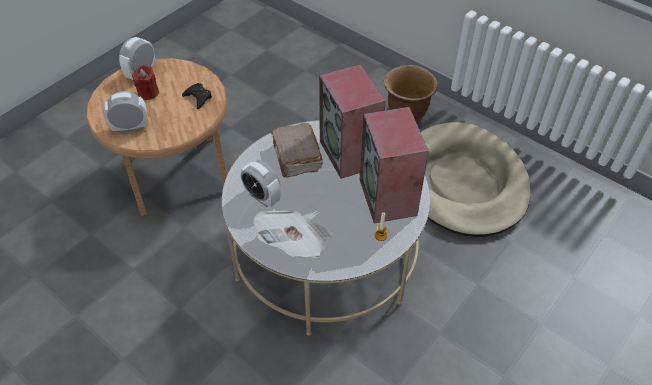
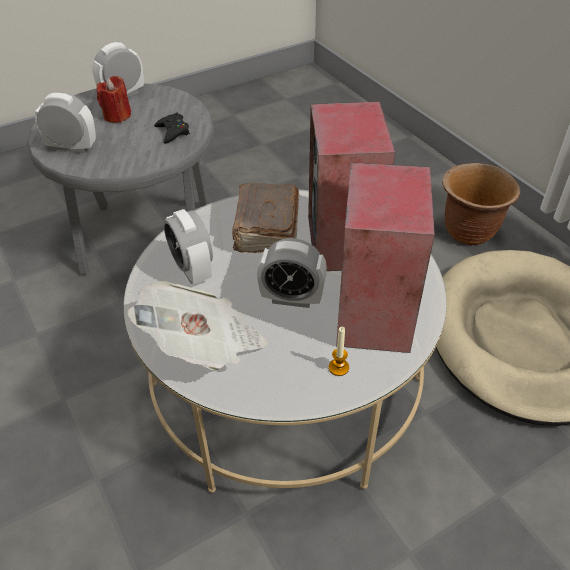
camera: 20 degrees right, 5 degrees down
(175, 174) = (145, 237): brown side table -> grey side table
(334, 200) = (292, 298): none -> alarm clock

